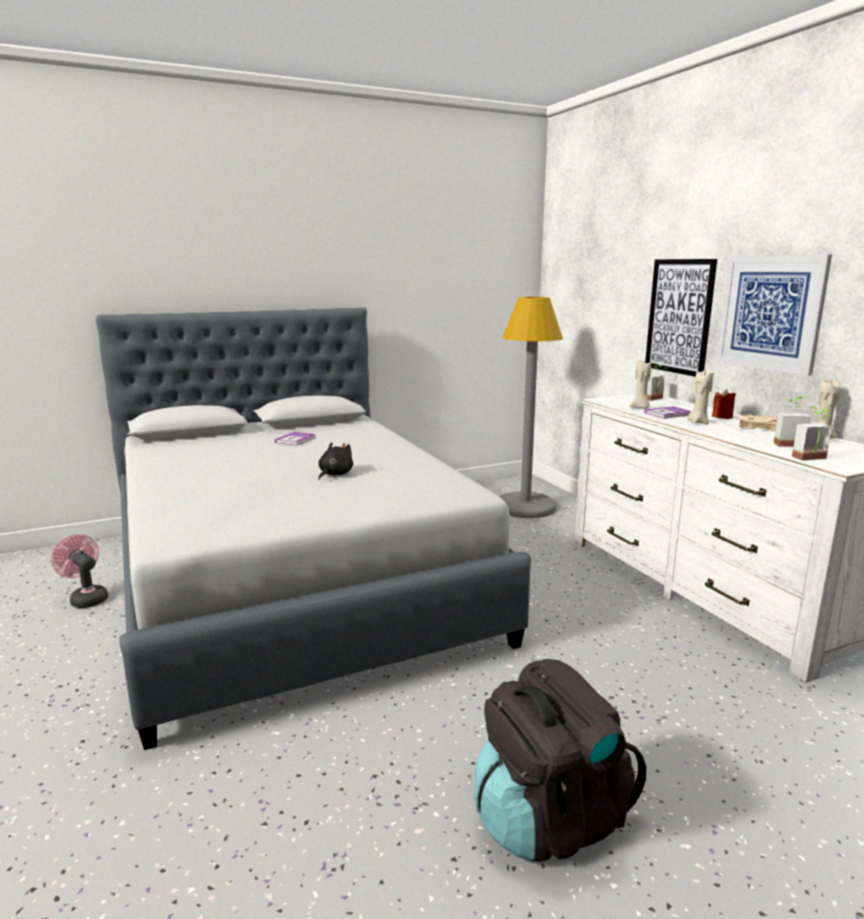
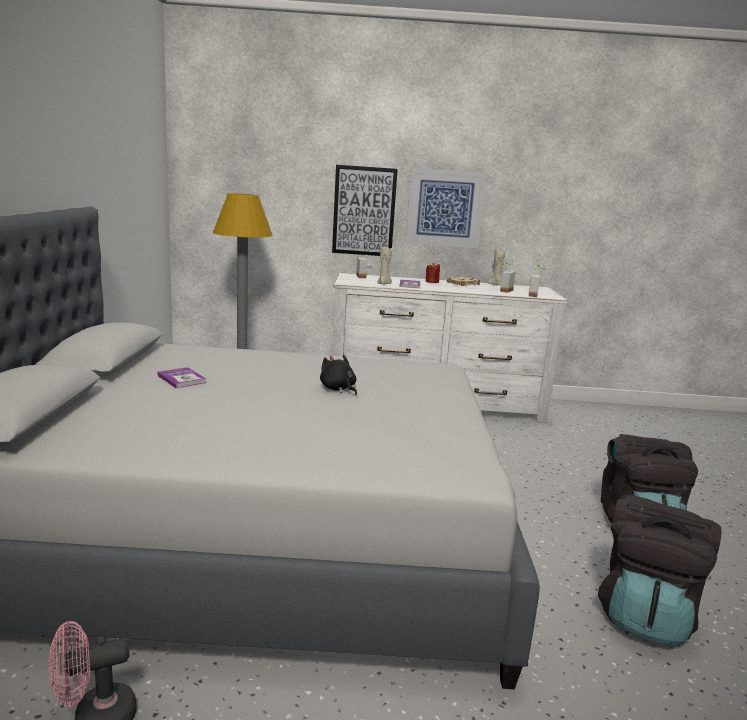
camera: 65 degrees left, 0 degrees up
(308, 839) = (645, 615): none -> black backpack
(698, 422) = (439, 287): beige candle -> none

